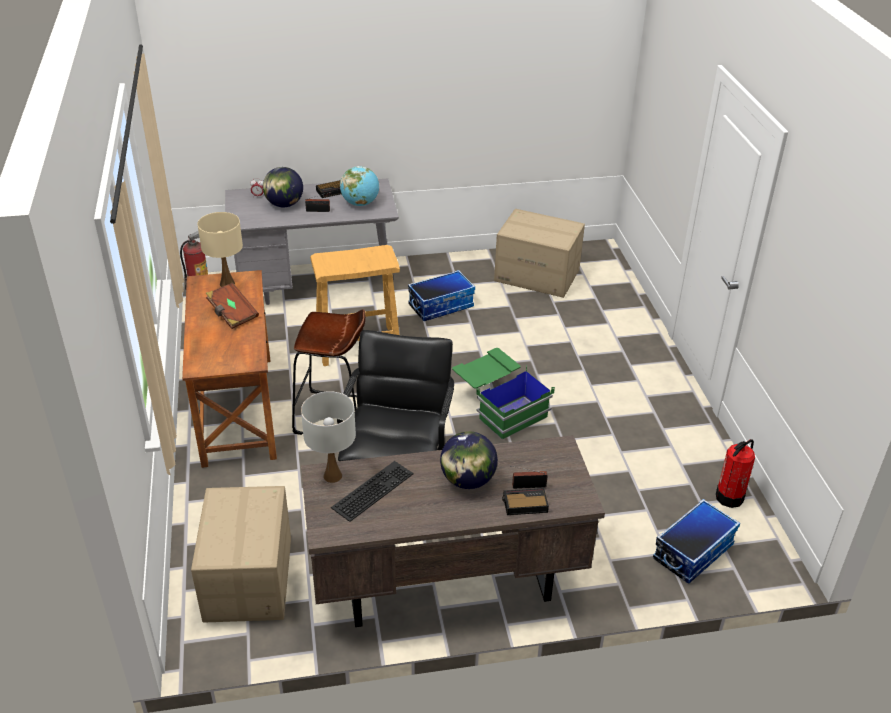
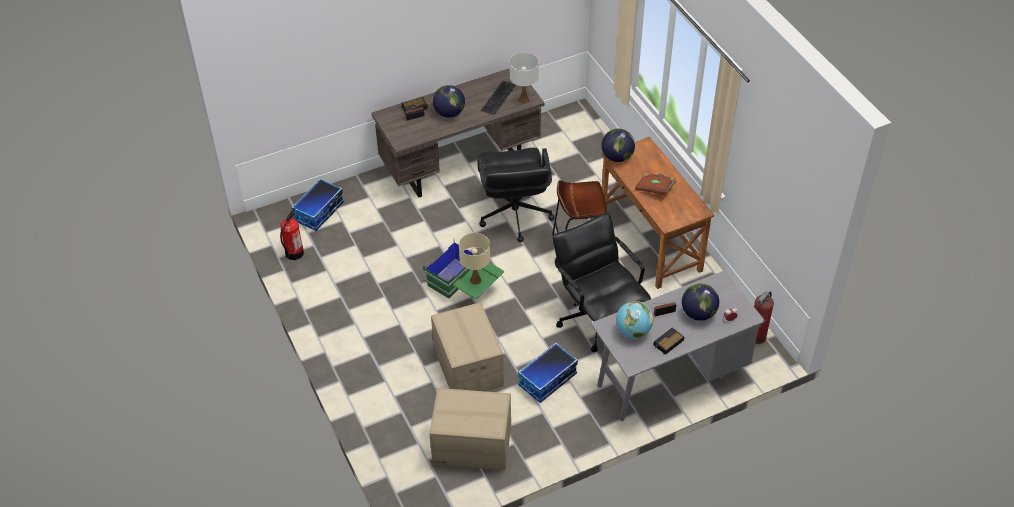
camera: 165 degrees right, 10 degrees up
(227, 284) = (679, 214): beige table lamp -> beige table lamp (475, 280)
(249, 360) = (617, 157): none -> globe
(249, 579) = (570, 143): cardboard box -> cardboard box (467, 367)
(357, 345) = (597, 318): beige stool -> black office chair

